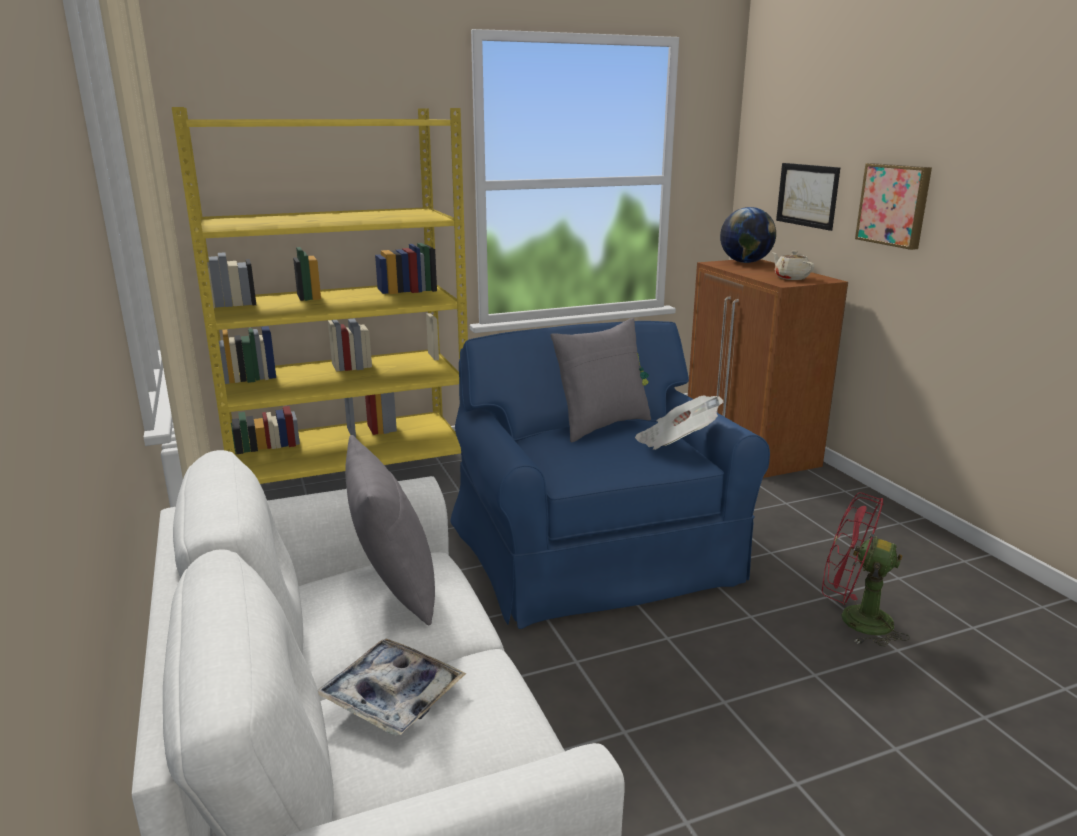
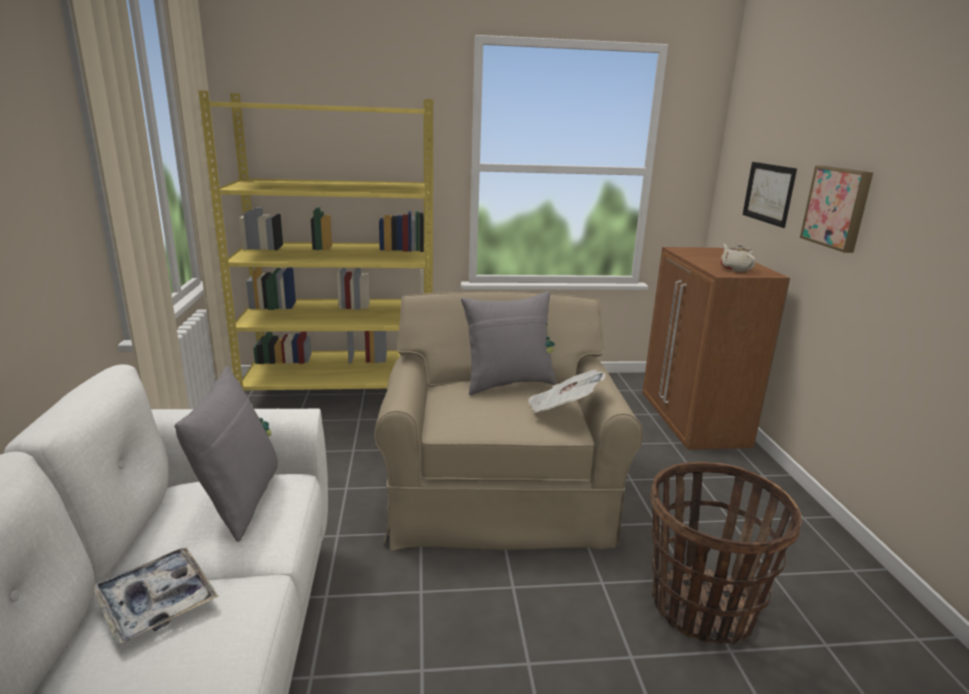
camera: 15 degrees right, 0 degrees up
(594, 550) = (498, 491): blue armchair -> beige armchair
(745, 262) = (707, 250): globe -> none
(853, 619) = (702, 608): red fan -> basket

